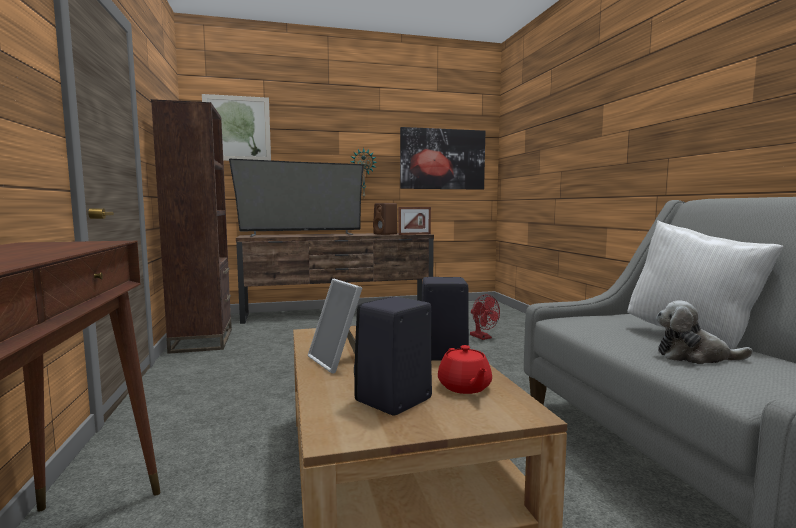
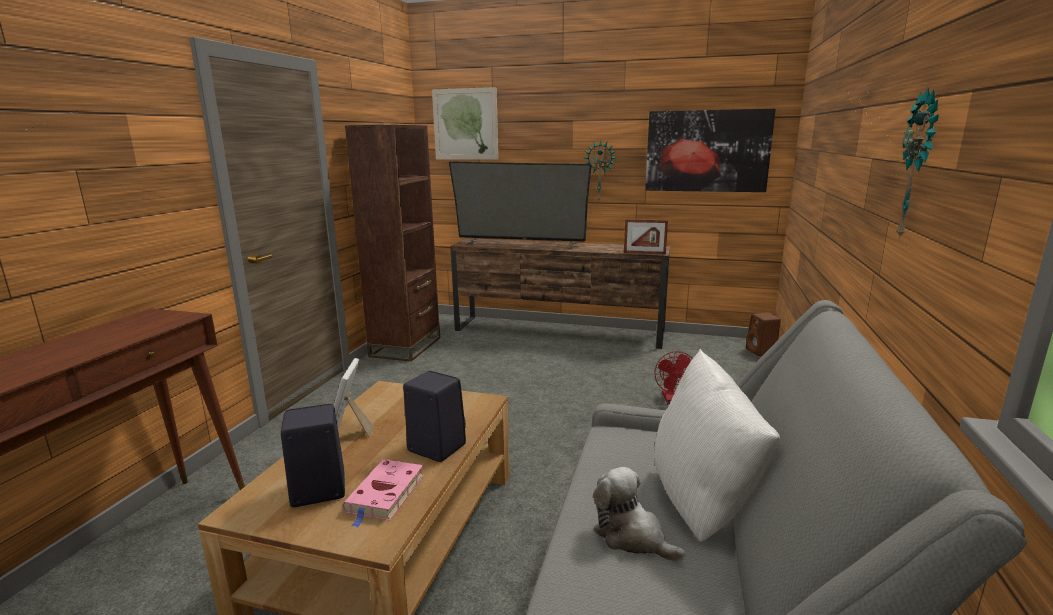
camera: 30 degrees right, 10 degrees up
(386, 234) = (613, 249): brown speaker -> brown speaker (761, 352)
(464, 387) = (385, 495): red teapot -> pink book
(708, 112) = (920, 166): none -> wall clock

